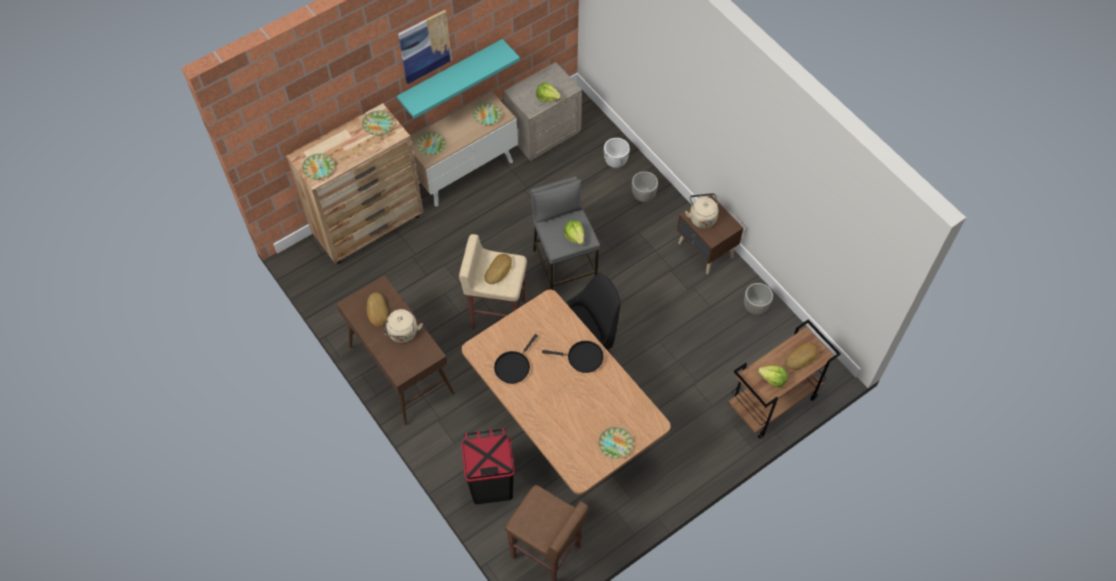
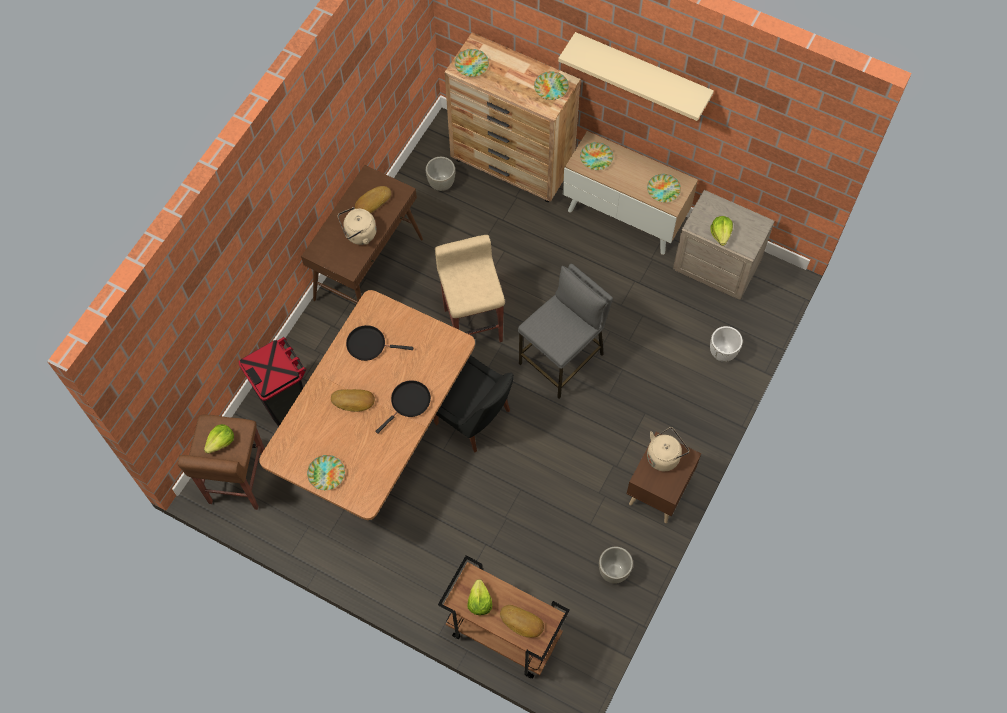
camera: 65 degrees right, 5 degrees up
(424, 46) = (642, 70): picture -> beige shelf
(451, 75) = (662, 124): turquoise shelf -> none
(499, 270) = (473, 284): bread -> bread (353, 401)
(575, 236) = (556, 336): lettuce -> lettuce (221, 442)
(582, 358) = (409, 402): black frying pan -> black frying pan turned 120 degrees counterclockwise
(643, 195) = (695, 398): grey planter -> grey planter (441, 183)

